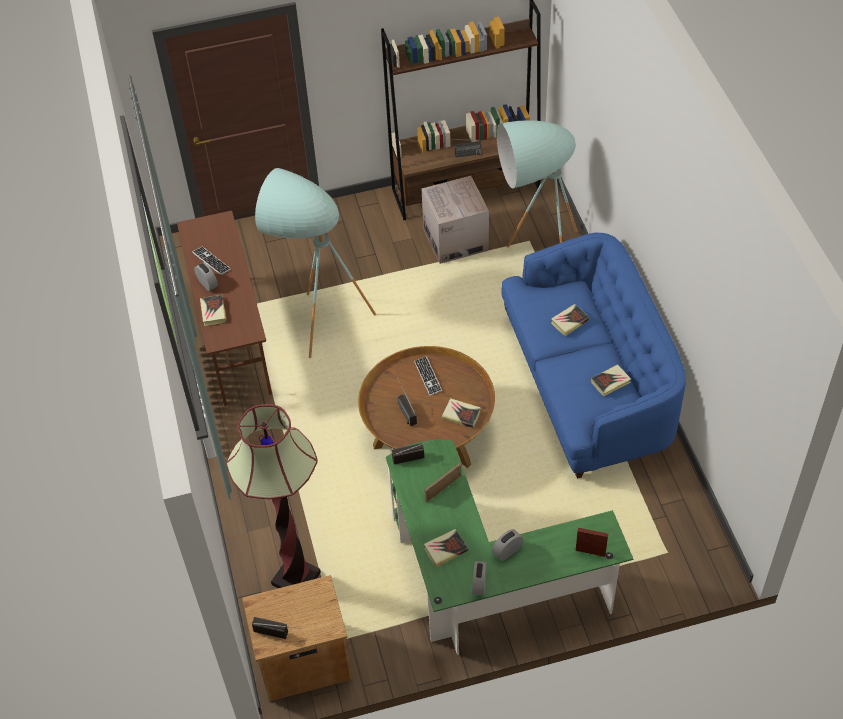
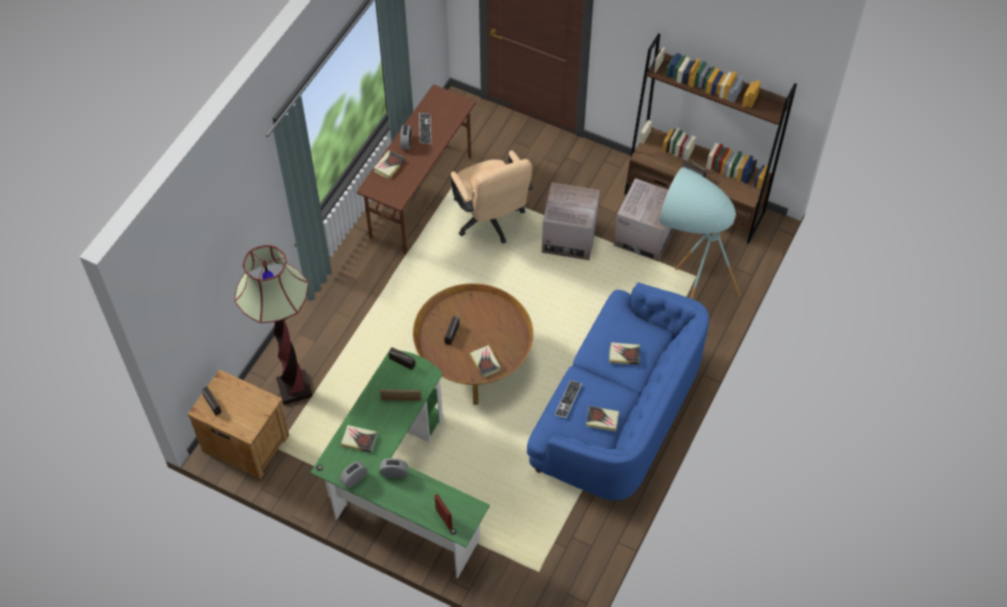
camera: 40 degrees right, 5 degrees up
(316, 316) = (490, 221): turquoise floor lamp -> beige office chair
(397, 283) = (569, 237): none -> cardboard box
(428, 376) = (493, 318): keyboard -> keyboard (568, 399)

